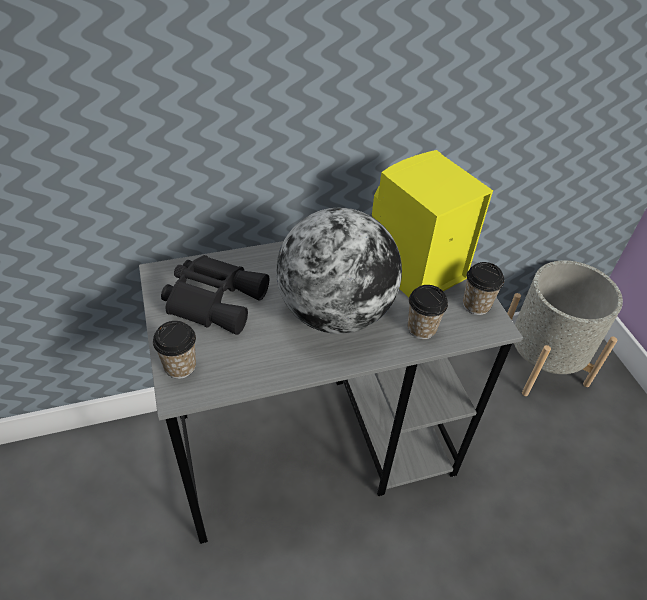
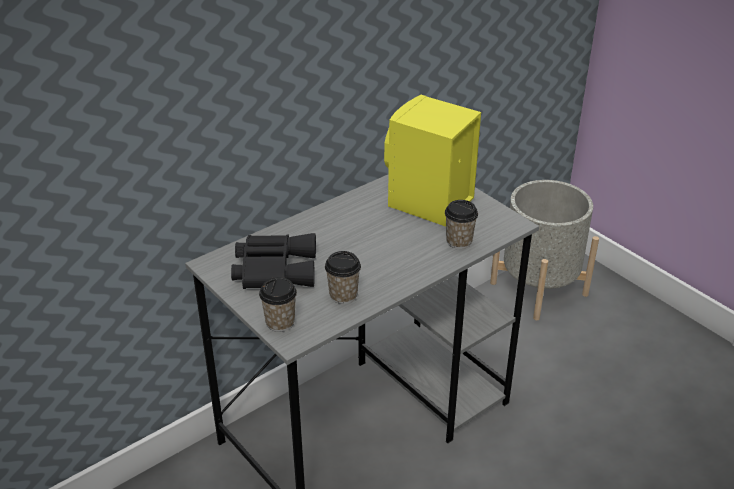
camera: 20 degrees left, 10 degrees down
(335, 313) = (383, 250): globe -> none
(476, 305) = (491, 214): cup -> cup (343, 295)

